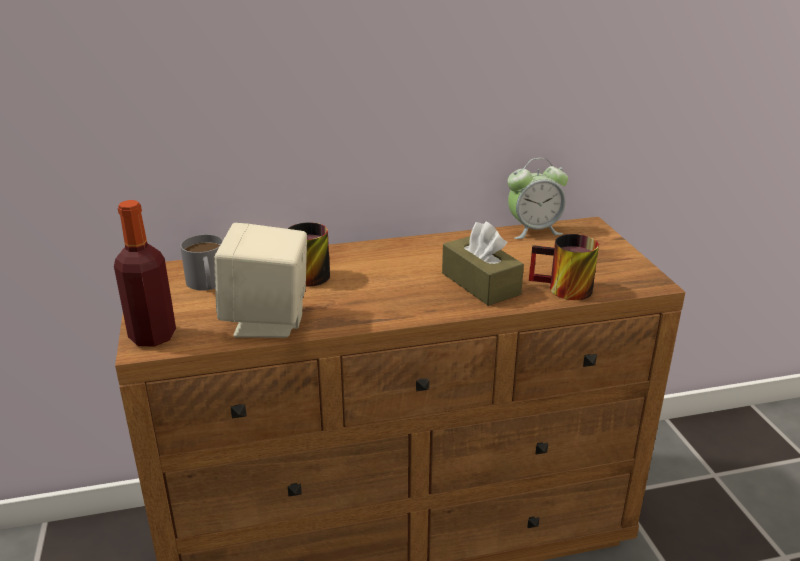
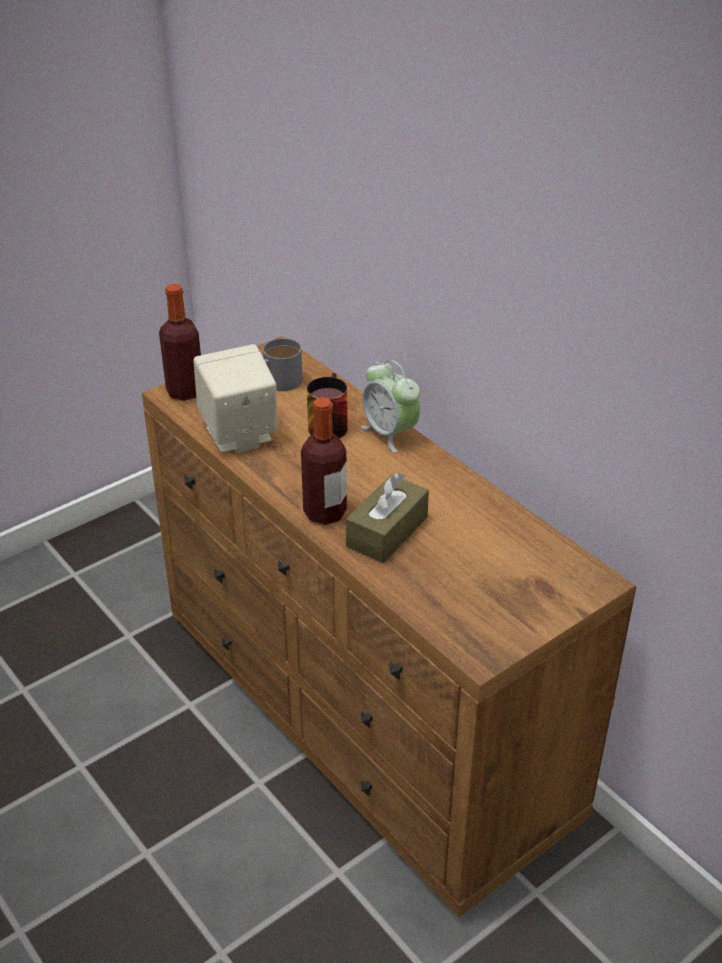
camera: 65 degrees right, 10 degrees up
(432, 305) = (325, 513): none -> bottle
(533, 230) = (544, 540): alarm clock -> alarm clock (390, 433)
(562, 290) = (413, 590): mug -> none

